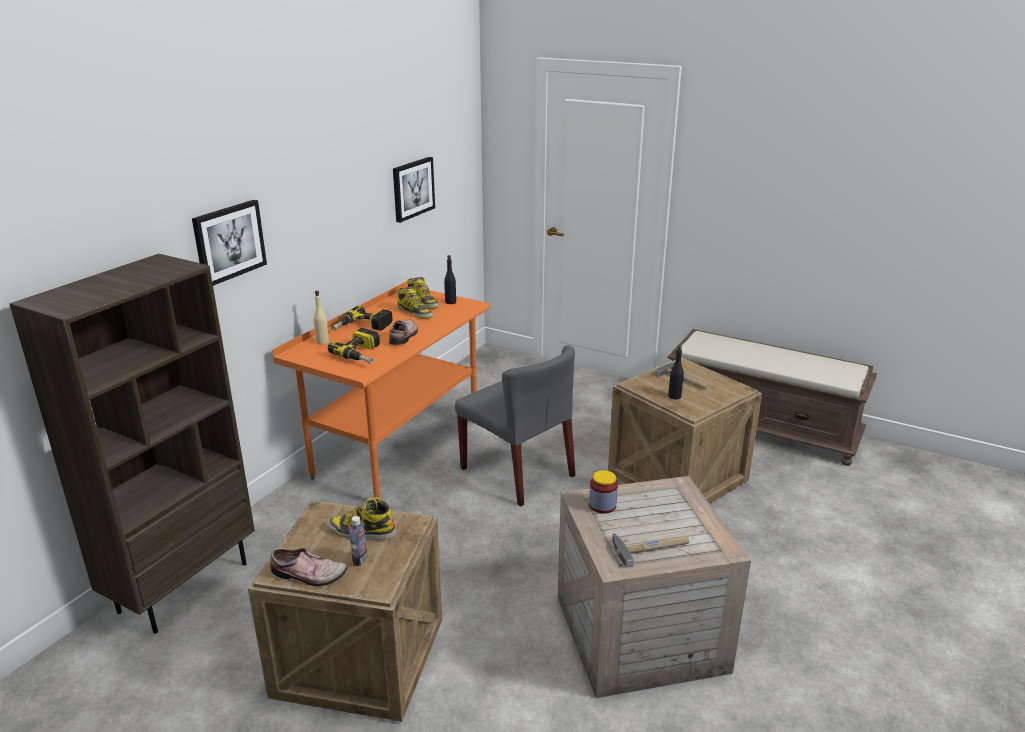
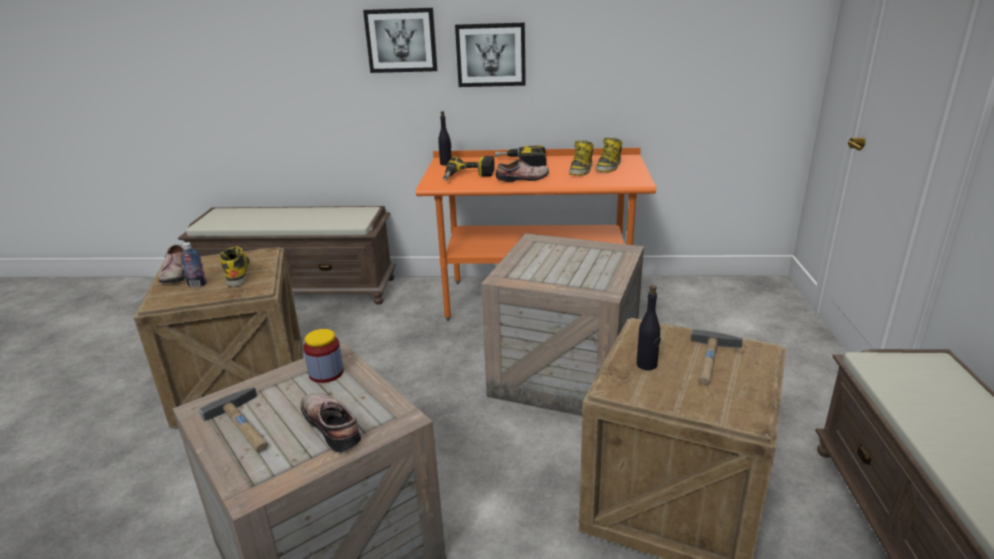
camera: 65 degrees right, 0 degrees up
(183, 586) = (301, 290): brown bookcase -> brown bench
(322, 342) = (476, 161): beige bottle -> none
(412, 188) = (672, 45): picture -> picture (491, 55)
(450, 302) = (628, 174): black bottle -> black bottle (446, 163)
(518, 472) = (562, 374): grey chair -> crate
(672, 511) = (334, 425): none -> shoe

